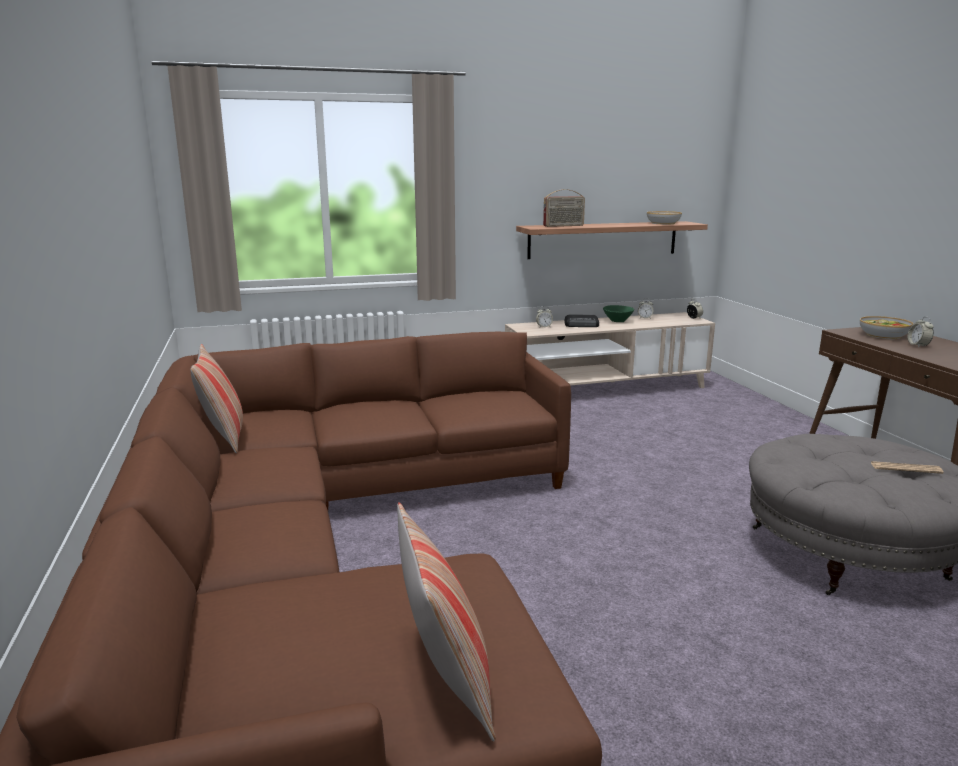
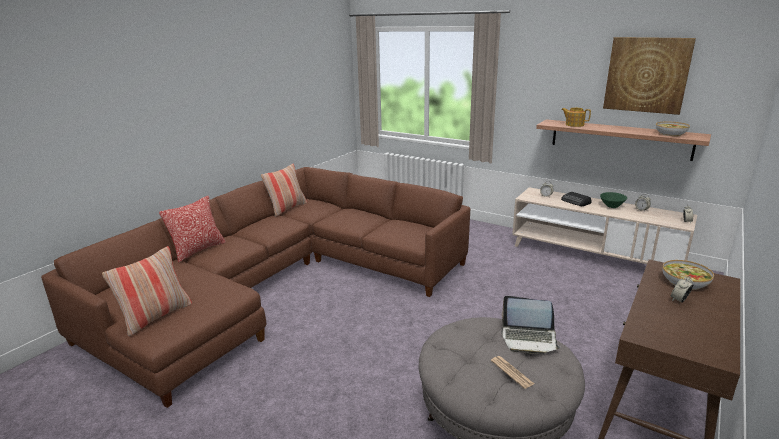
camera: 50 degrees right, 5 degrees up
(218, 556) = (198, 250): none -> pillow
(563, 226) = (574, 124): radio -> teapot
(623, 159) = (646, 75): none -> picture
(842, 440) = (529, 339): none -> laptop

